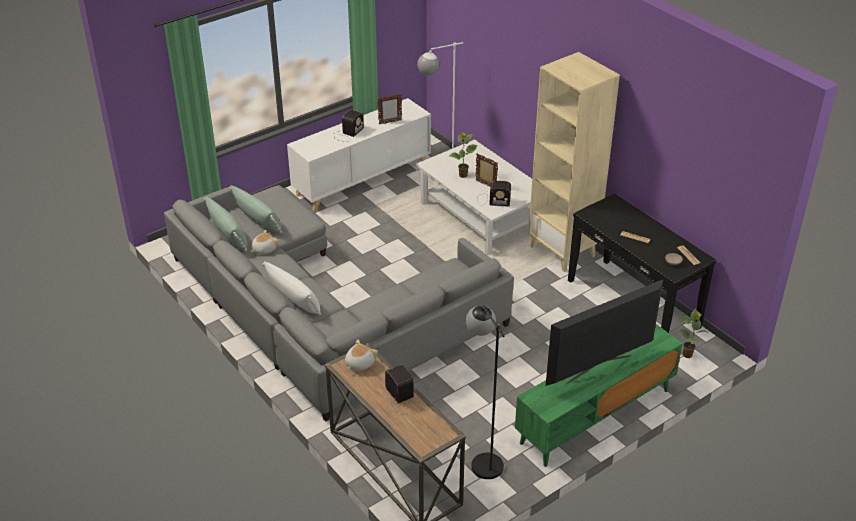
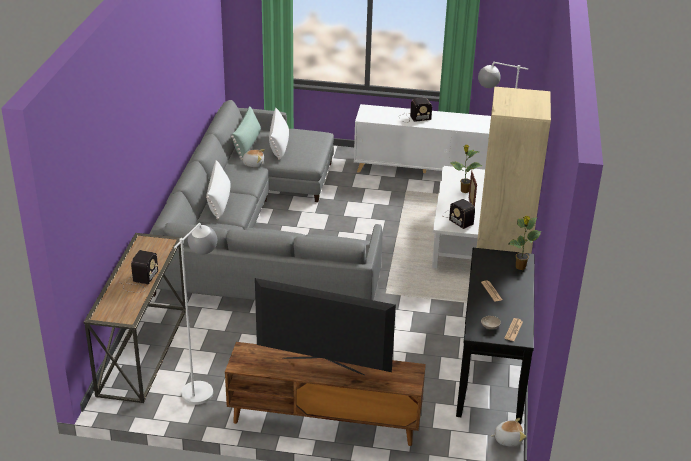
camera: 45 degrees right, 5 degrees down
(258, 220) = (279, 145): green pillow -> white pillow
(359, 364) = (154, 245): plush toy -> plush toy (507, 439)
(390, 122) = (457, 125): picture frame -> none
(482, 458) = (203, 386): black floor lamp -> white floor lamp
(595, 416) = (324, 420): green tv stand -> brown tv stand
(688, 355) = (473, 434): potted plant -> potted plant (520, 267)

